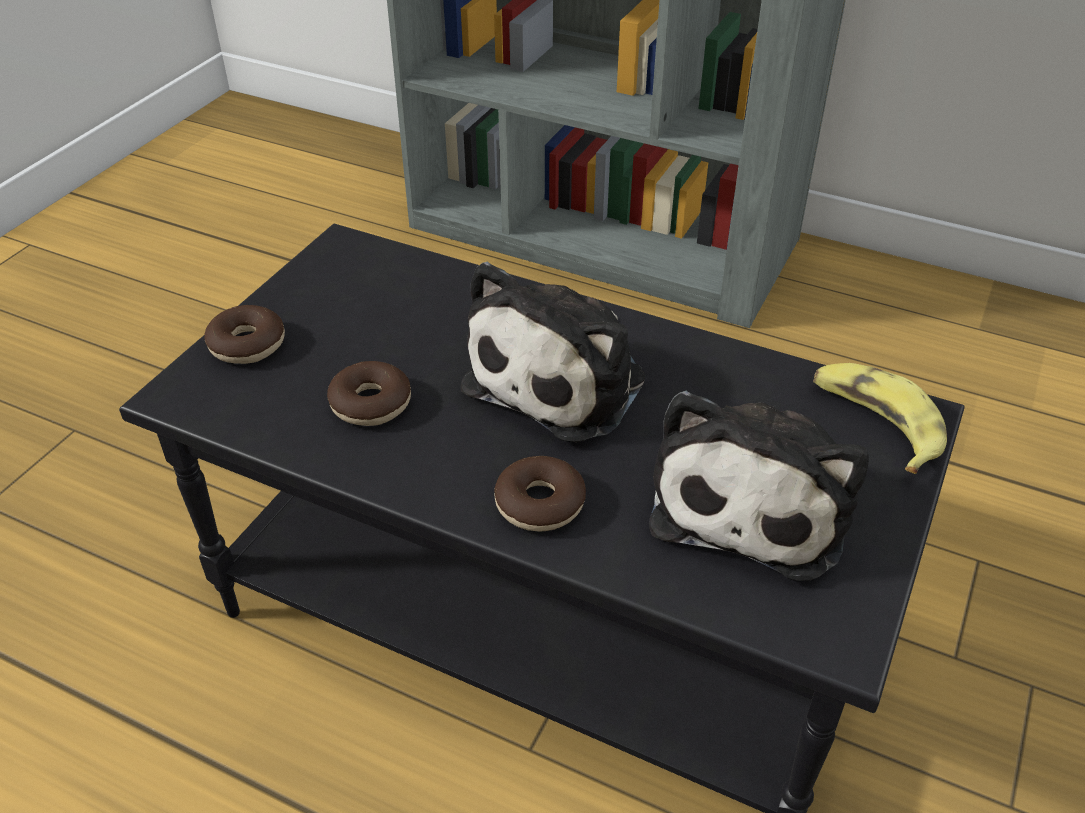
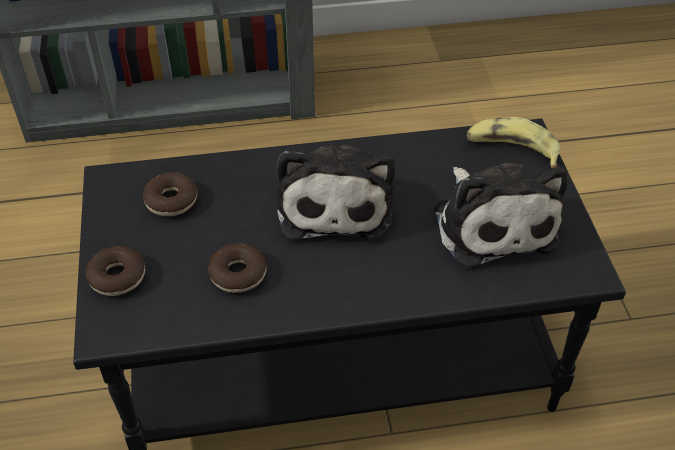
camera: 35 degrees left, 5 degrees up
(540, 504) = (390, 281): donut -> donut (171, 201)

